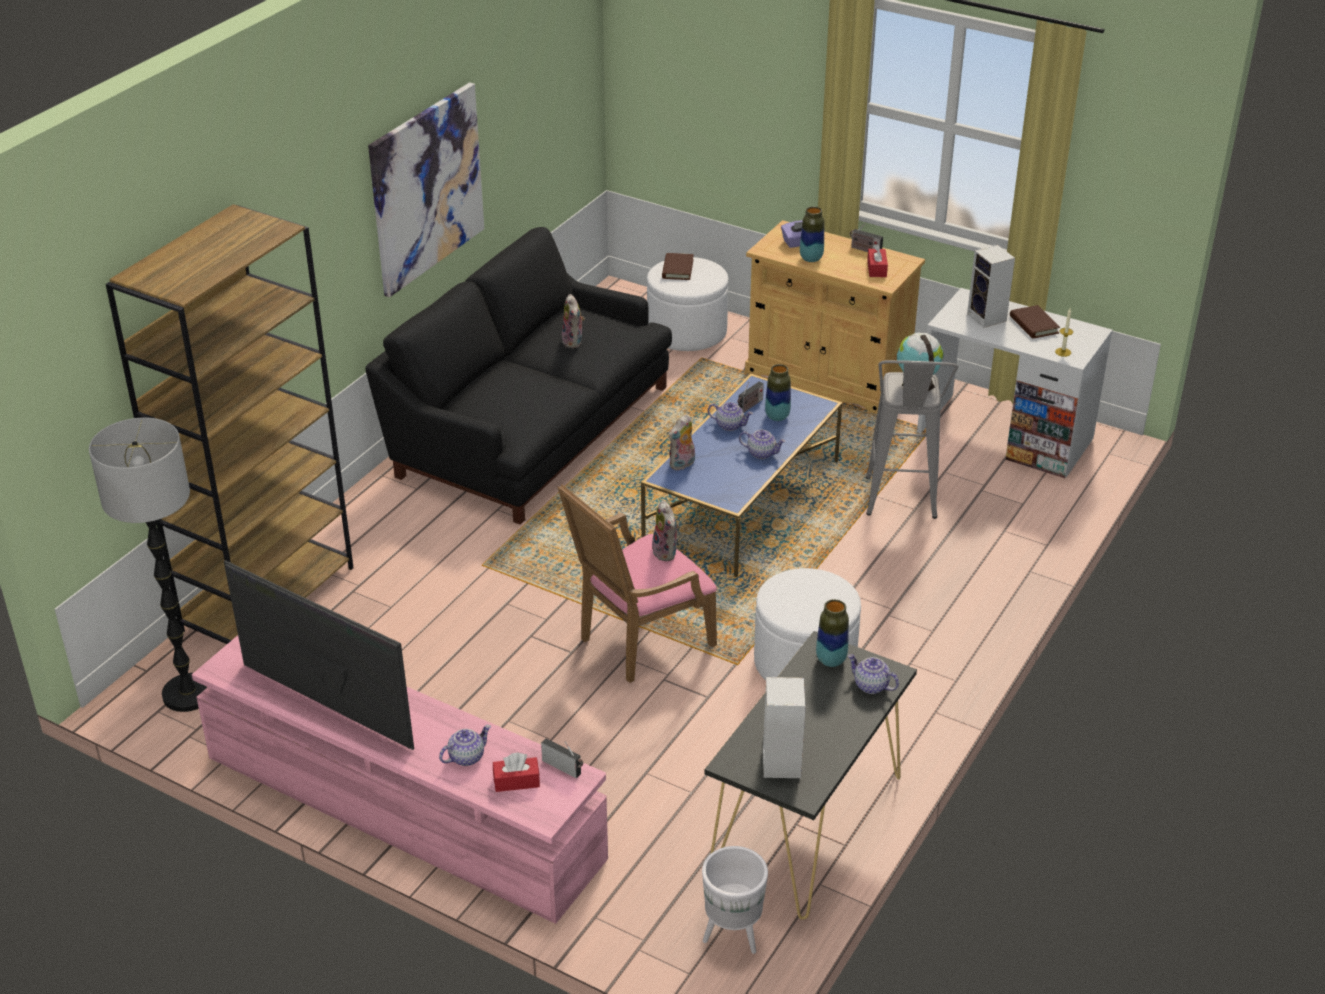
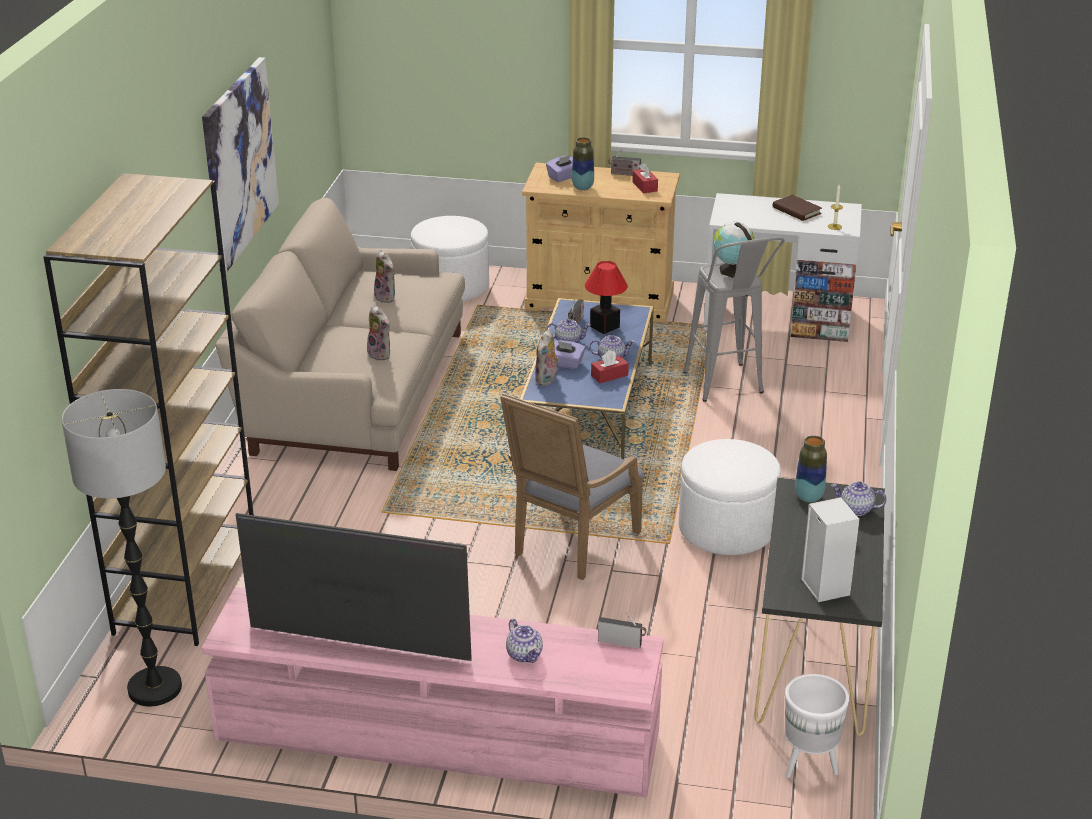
camera: 20 degrees left, 5 degrees down
(466, 757) = (525, 655): teapot -> teapot turned 120 degrees clockwise
(516, 781) = (586, 664): red tissue box -> red tissue box (609, 375)
(528, 428) = (353, 390): black sofa -> beige sofa
(638, 643) = (569, 545): pink armchair -> grey armchair
(667, 552) = (586, 450): plush toy -> plush toy (381, 354)
(677, 269) = (438, 227): brown book -> none
(712, 450) = (565, 363): none -> purple tissue box
(777, 417) = (605, 327): vase -> table lamp
(988, 318) = (755, 211): speaker -> none

